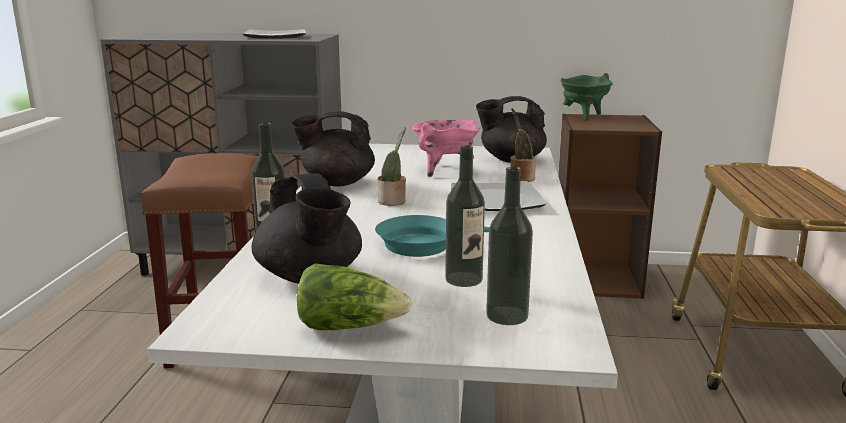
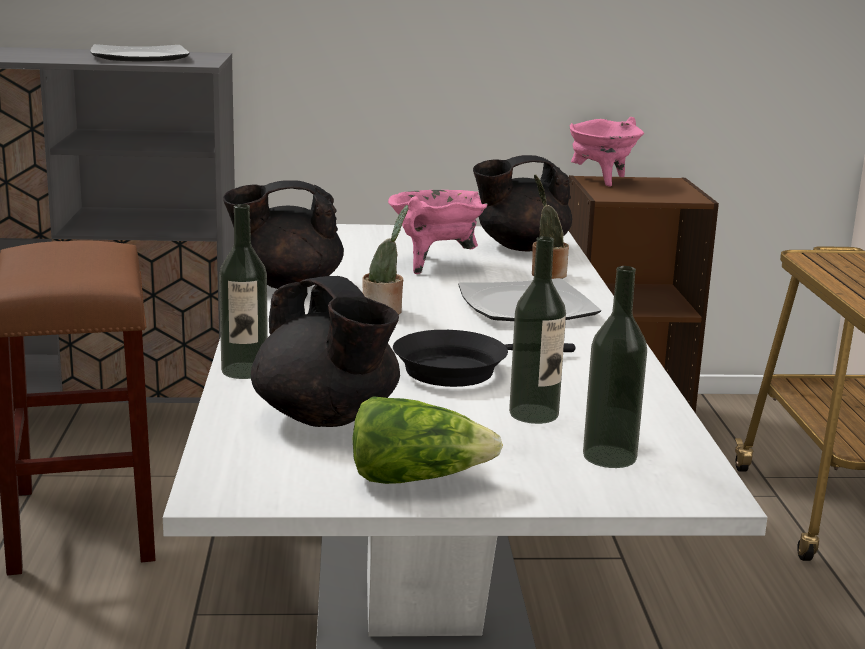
camera: 10 degrees left, 0 degrees up
(425, 244) = (459, 369): turquoise frying pan -> black frying pan
(583, 116) = (601, 180): green cooking pot -> pink cooking pot

